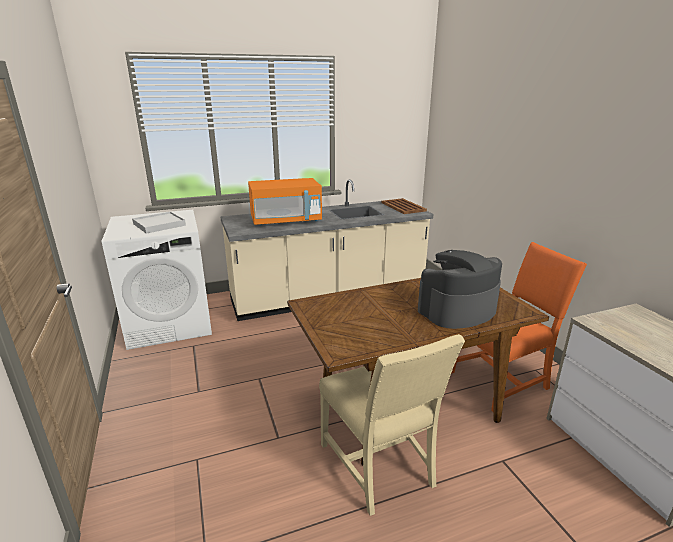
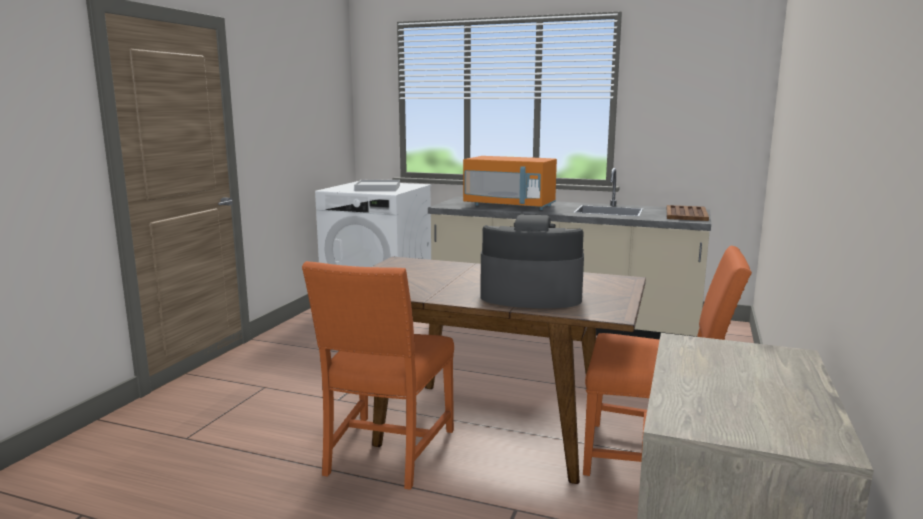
camera: 40 degrees right, 10 degrees down
(380, 466) = (386, 453): beige chair -> orange chair

